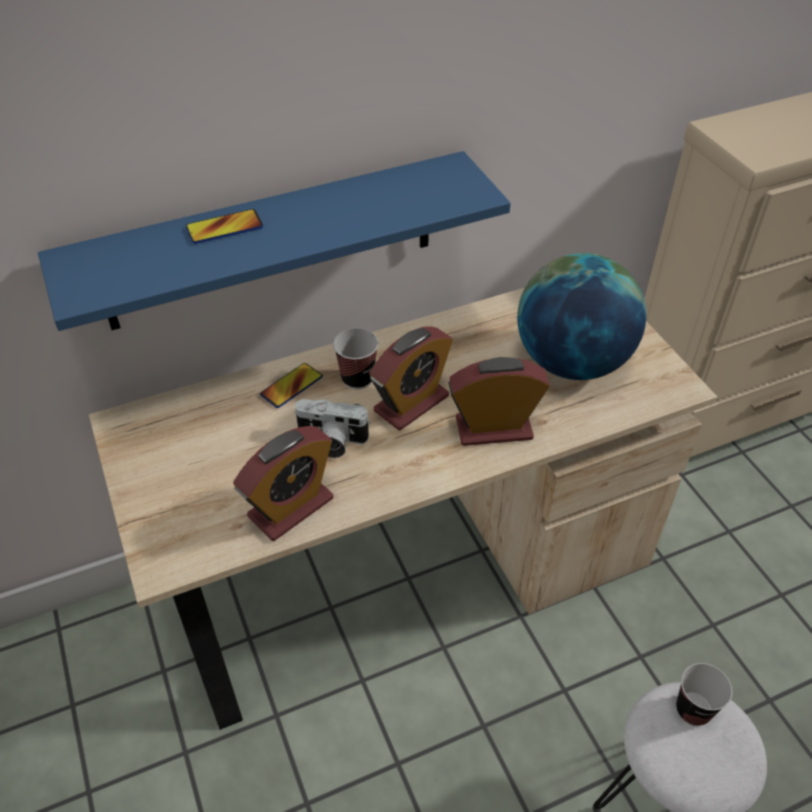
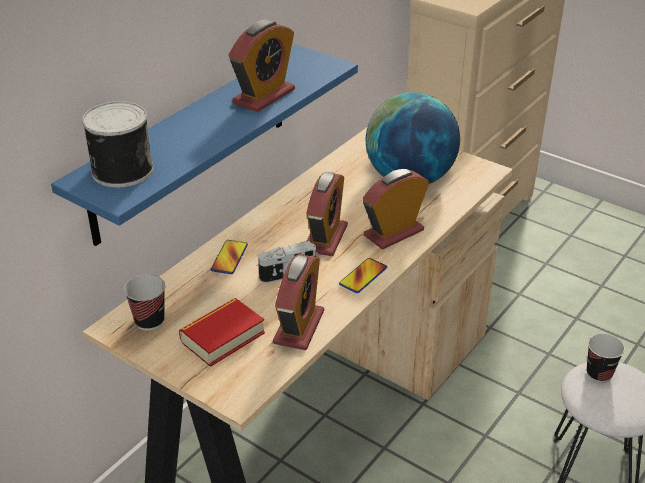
camera: 30 degrees left, 10 degrees down
(114, 260) = (121, 170): none -> can
(206, 483) = (222, 337): none -> book
(224, 228) = (180, 129): phone -> phone (363, 276)
(356, 213) = (264, 96): none -> alarm clock
(357, 378) = (273, 237): cup -> cup (149, 321)

